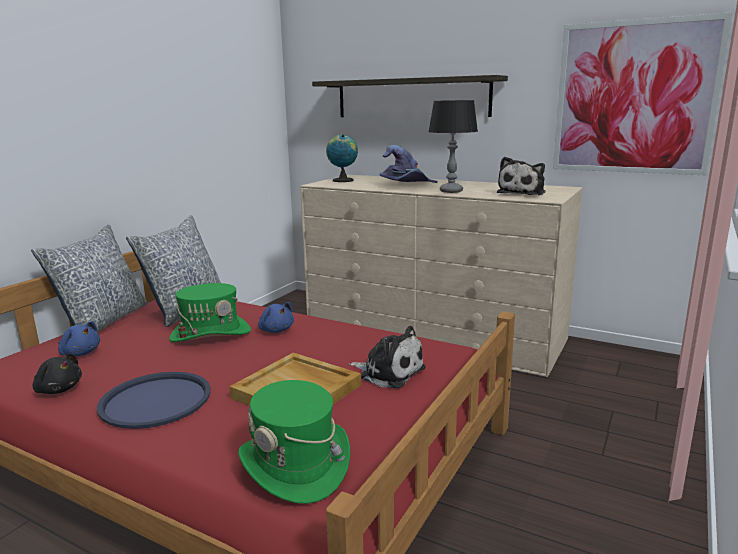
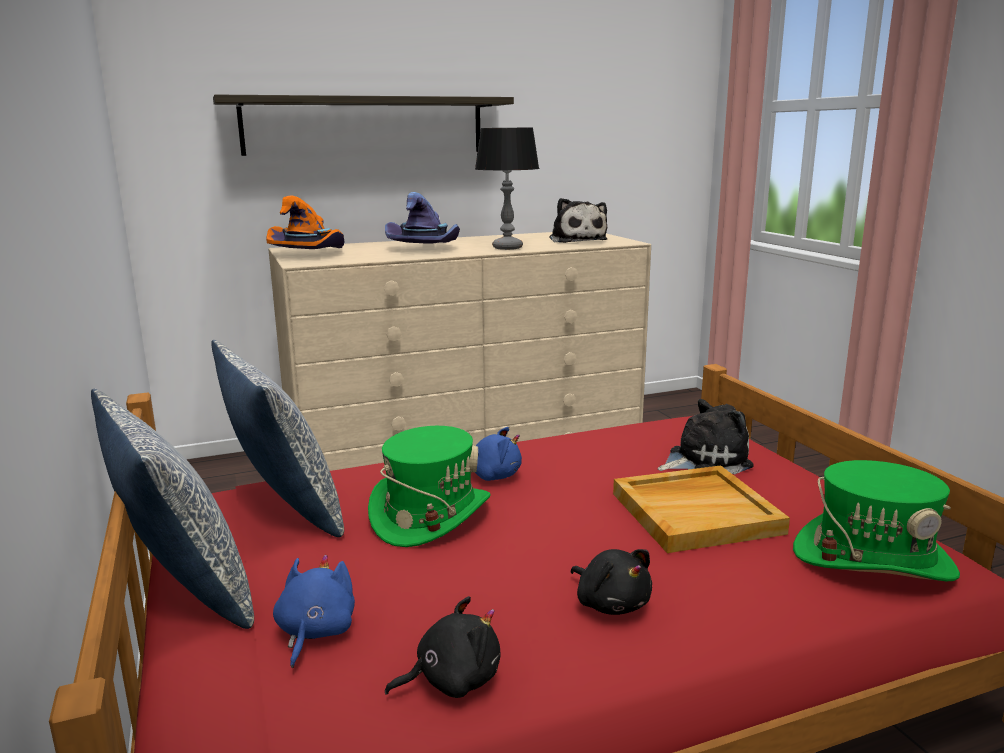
camera: 50 degrees left, 0 degrees up
(80, 353) = (314, 632): blue plush toy -> blue plush toy turned 60 degrees counterclockwise
(156, 400) = (611, 603): blue tray -> black plush toy
(342, 180) = (309, 254): globe -> orange hat
(634, 98) = (627, 129): picture -> none

